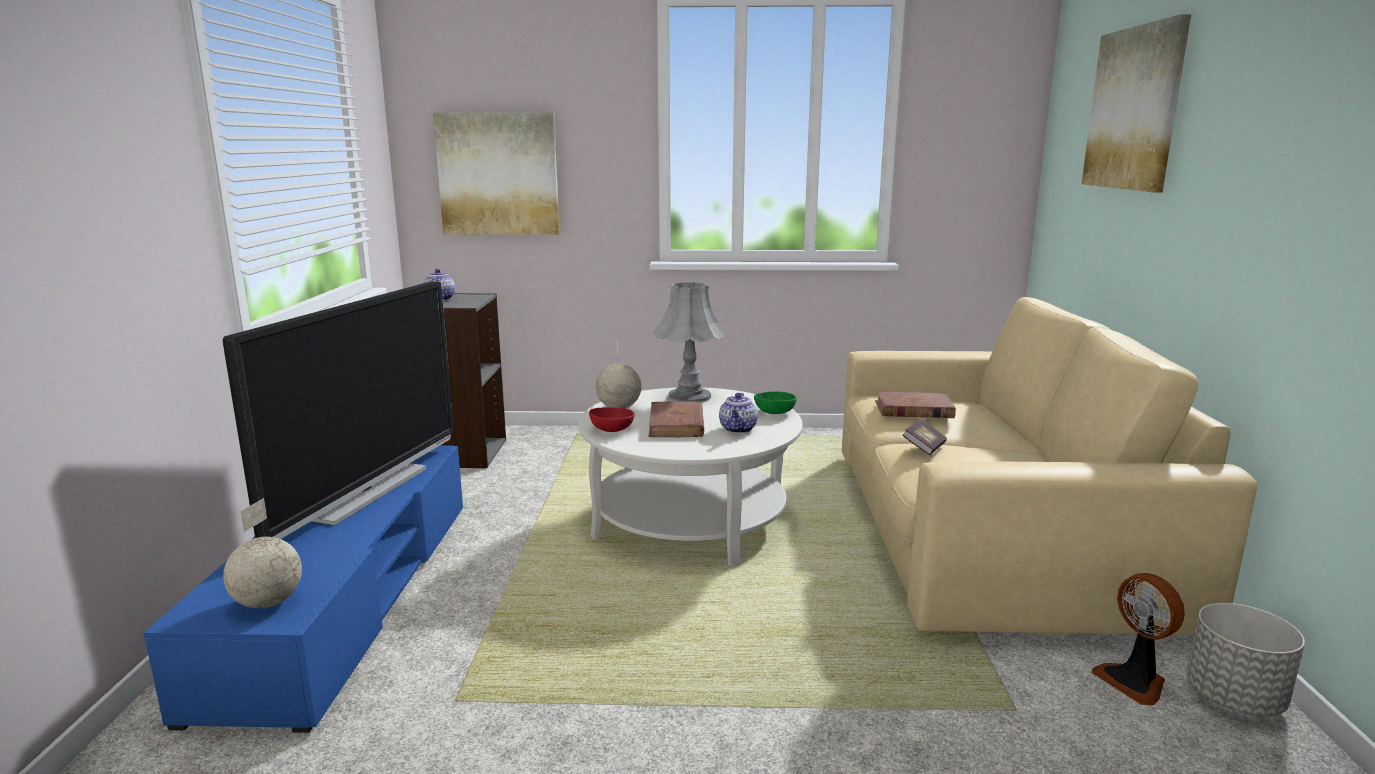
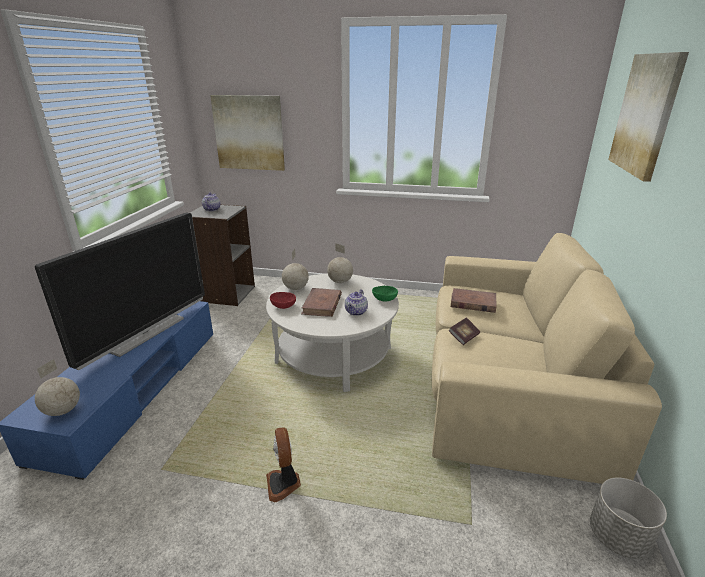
camera: 10 degrees right, 10 degrees up
(689, 397) = (340, 282): grey table lamp -> globe
(1134, 681) = (556, 513): fan -> fan (284, 484)

